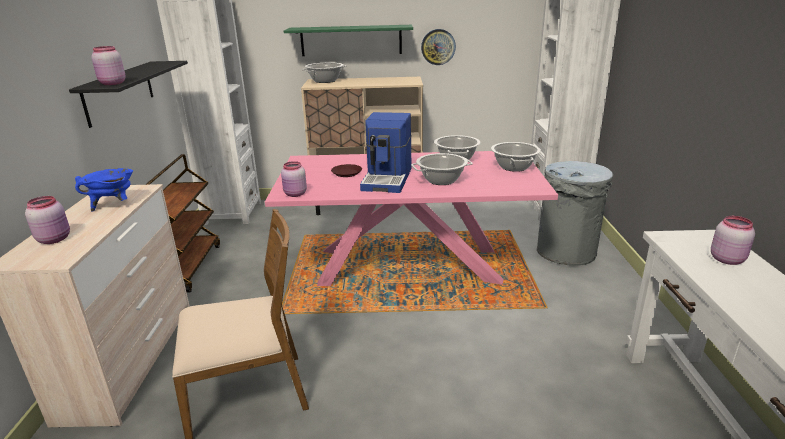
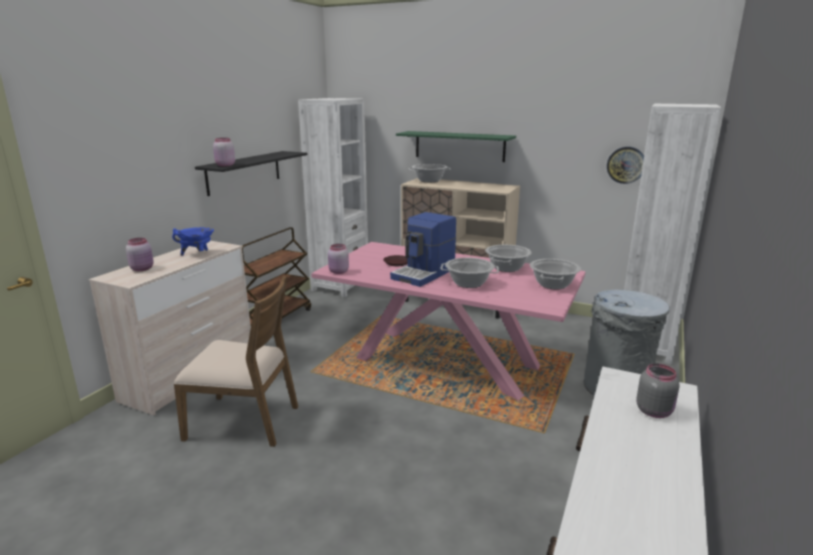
camera: 25 degrees right, 5 degrees down
(438, 47) = (540, 159): wall clock -> wall clock (626, 165)
(727, 259) = (654, 411): pink jar -> grey jar

